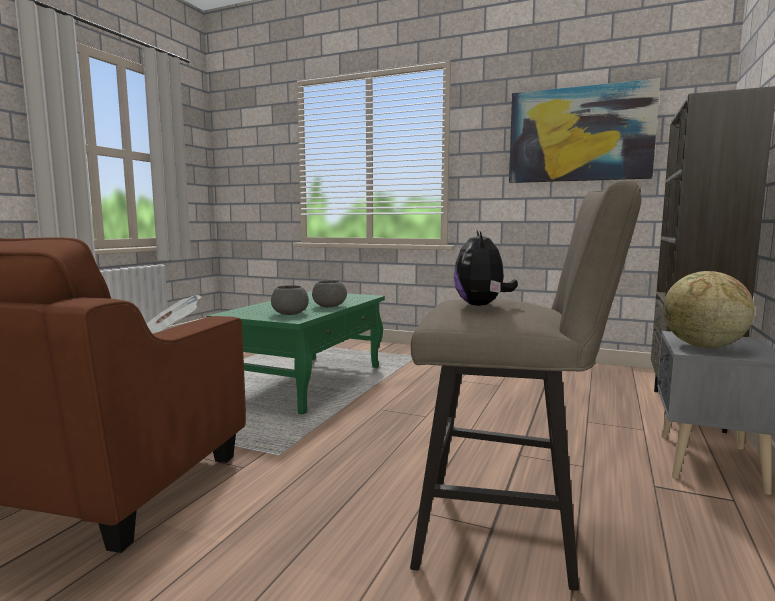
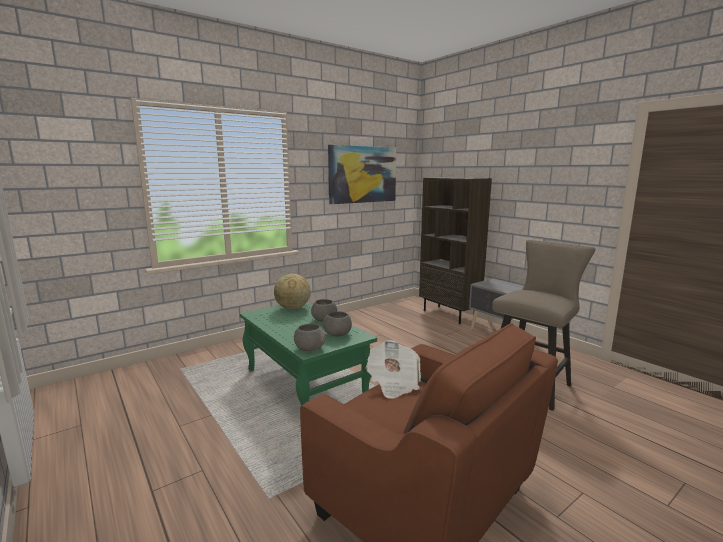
camera: 60 degrees left, 5 degrees up
(237, 313) = (309, 348): none -> grey bowl
(482, 305) = (546, 297): plush toy -> none
(702, 347) = (502, 288): globe -> globe (292, 308)

